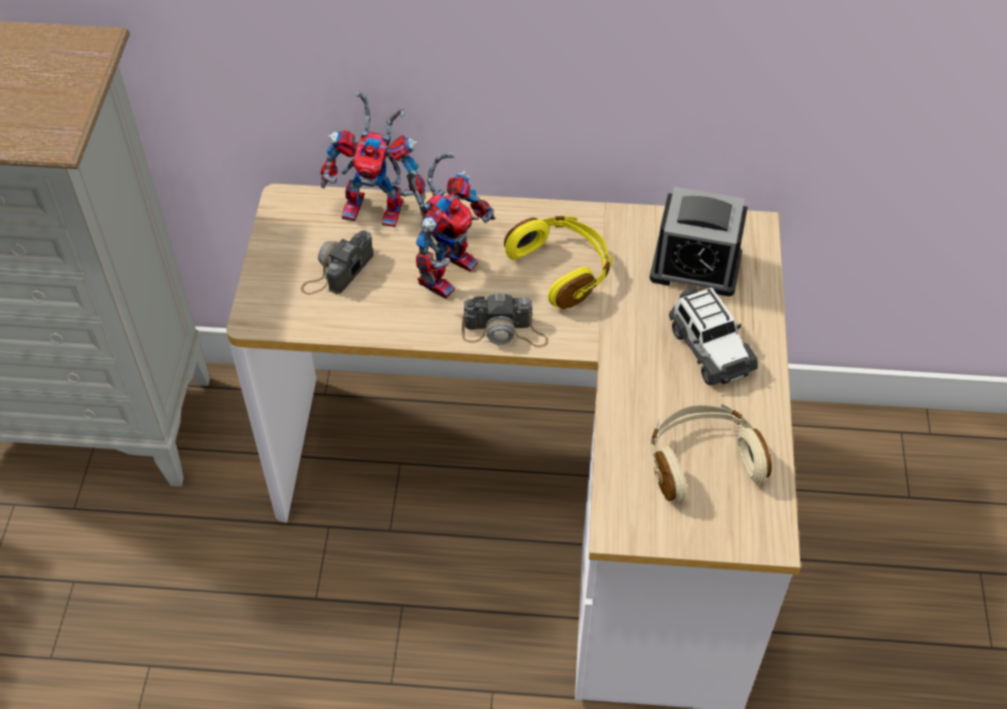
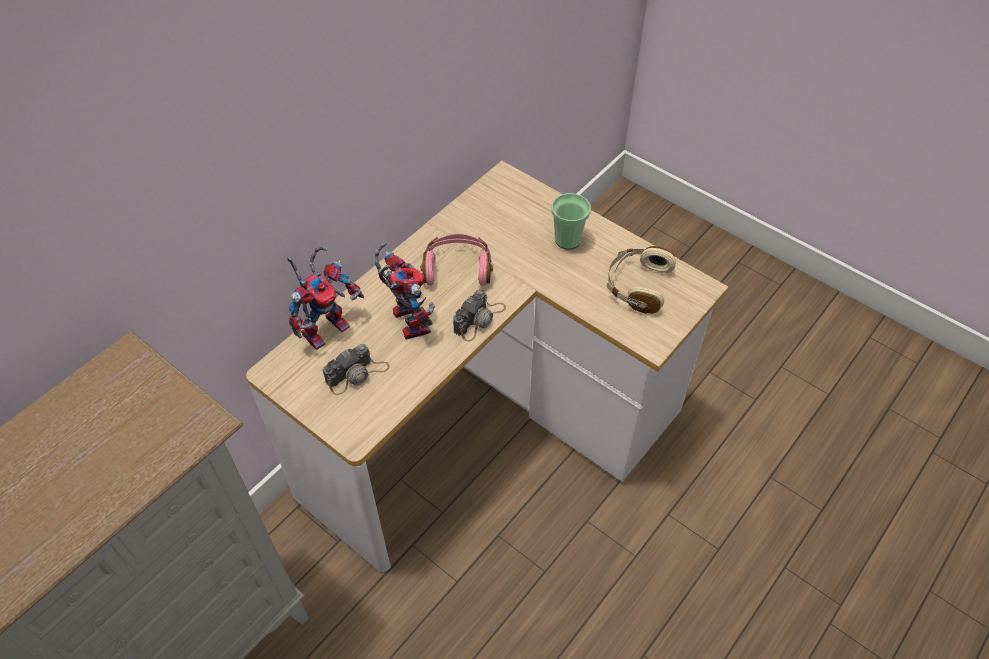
camera: 55 degrees left, 0 degrees up
(338, 271) = (357, 374): camera -> camera turned 105 degrees counterclockwise
(562, 269) = (457, 268): yellow headphones -> pink headphones
(695, 267) = (508, 213): alarm clock -> none
(709, 348) = (567, 240): toy car -> cup

